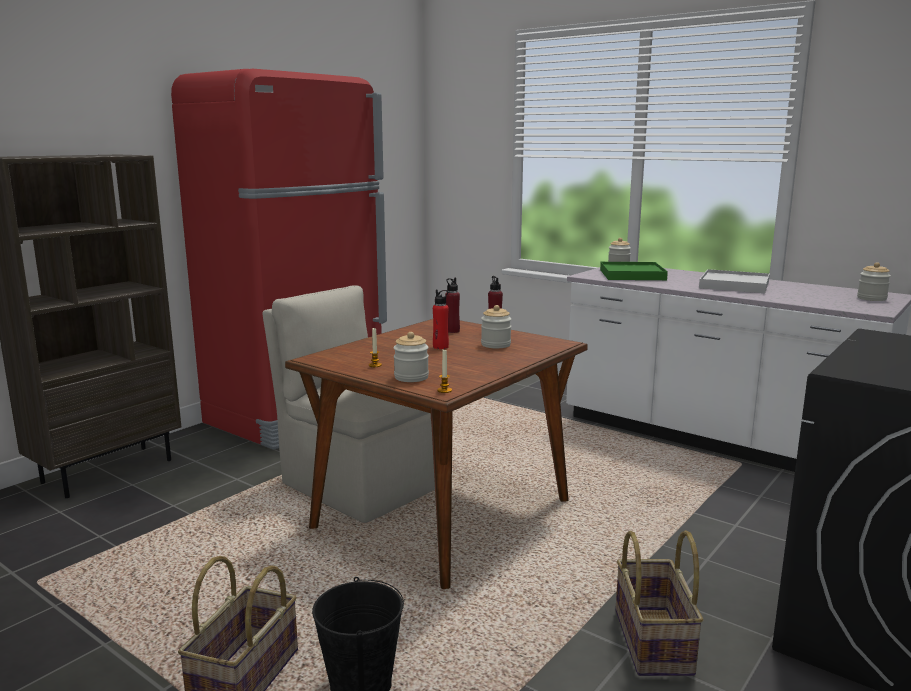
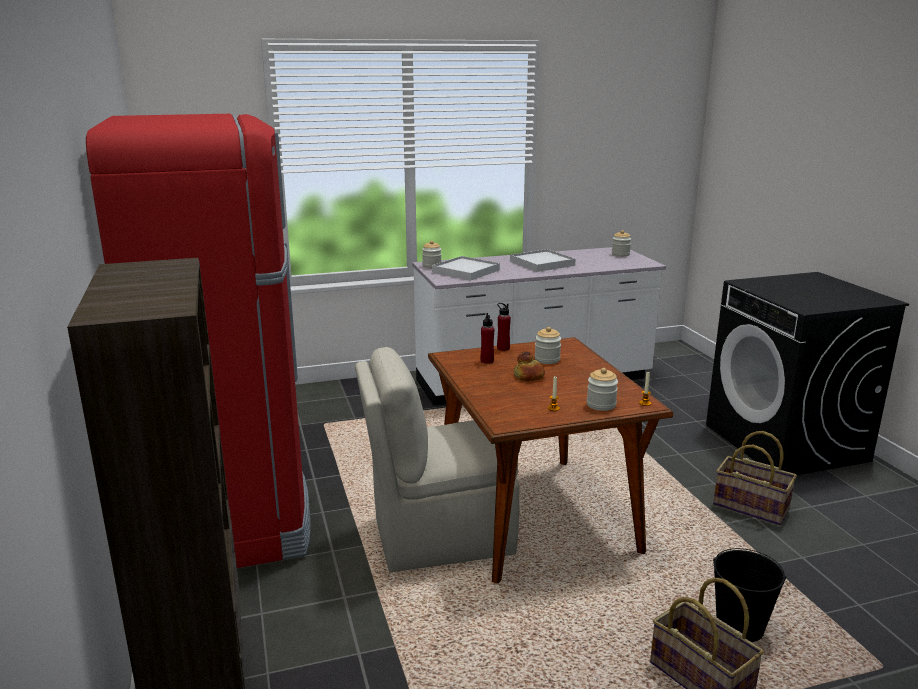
camera: 55 degrees left, 5 degrees up
(440, 347) = (529, 376): red bottle -> bread
(632, 275) = (465, 271): green tray -> white tray

